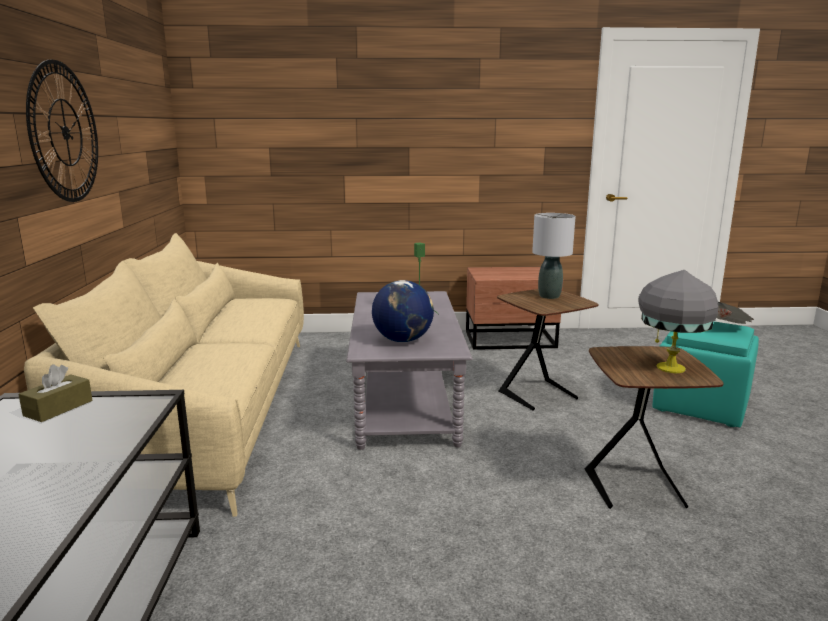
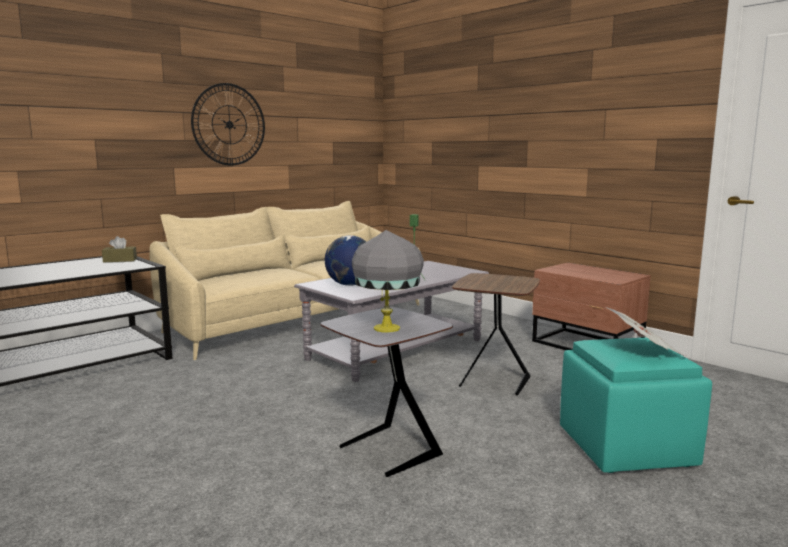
camera: 50 degrees right, 5 degrees down
(549, 296) = (508, 281): grey table lamp -> none
(637, 489) = (387, 452): brown side table -> grey side table

